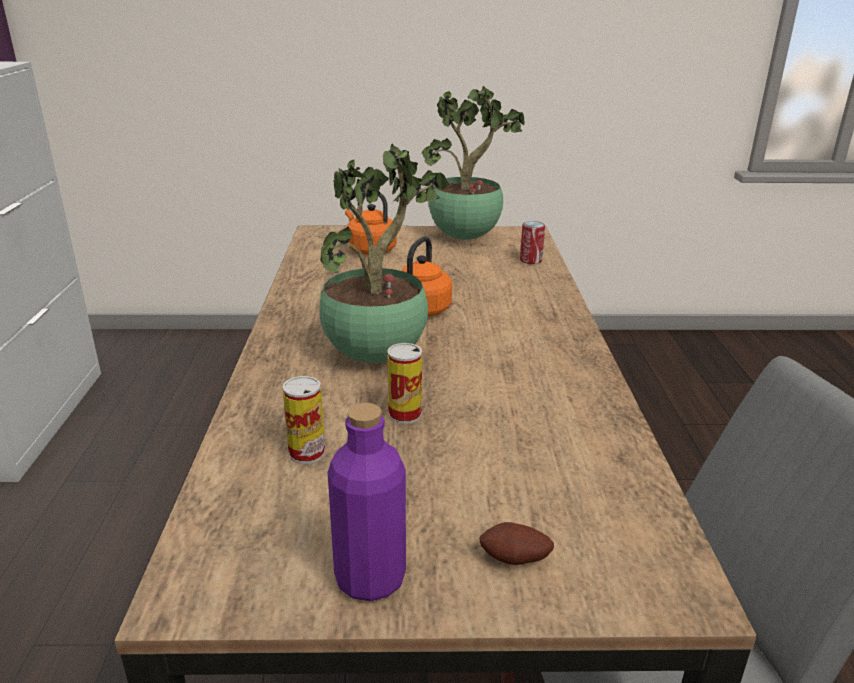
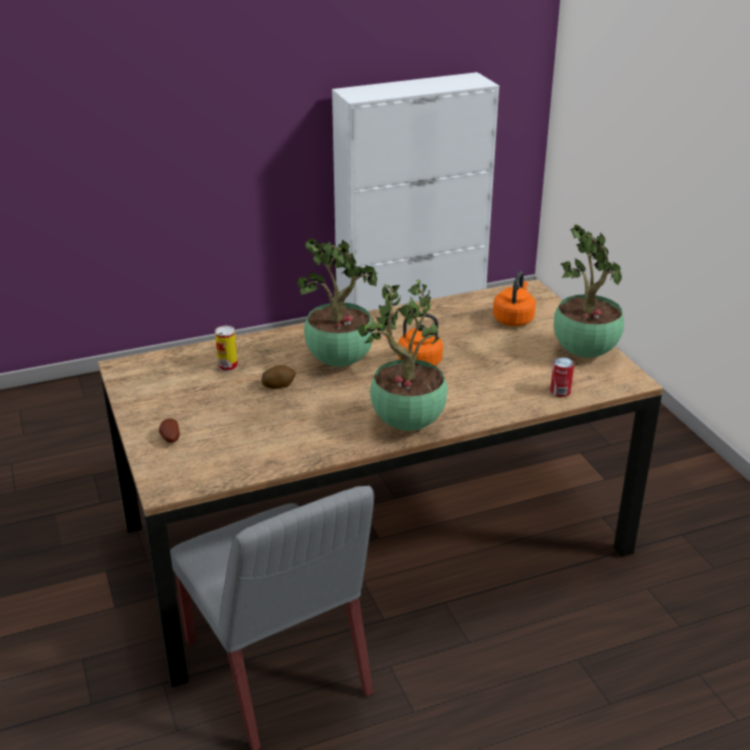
camera: 70 degrees right, 5 degrees up
(370, 578) = (146, 404): purple bottle -> none
(405, 414) = (279, 385): can -> potato
(559, 343) = (406, 424): none -> potted plant

